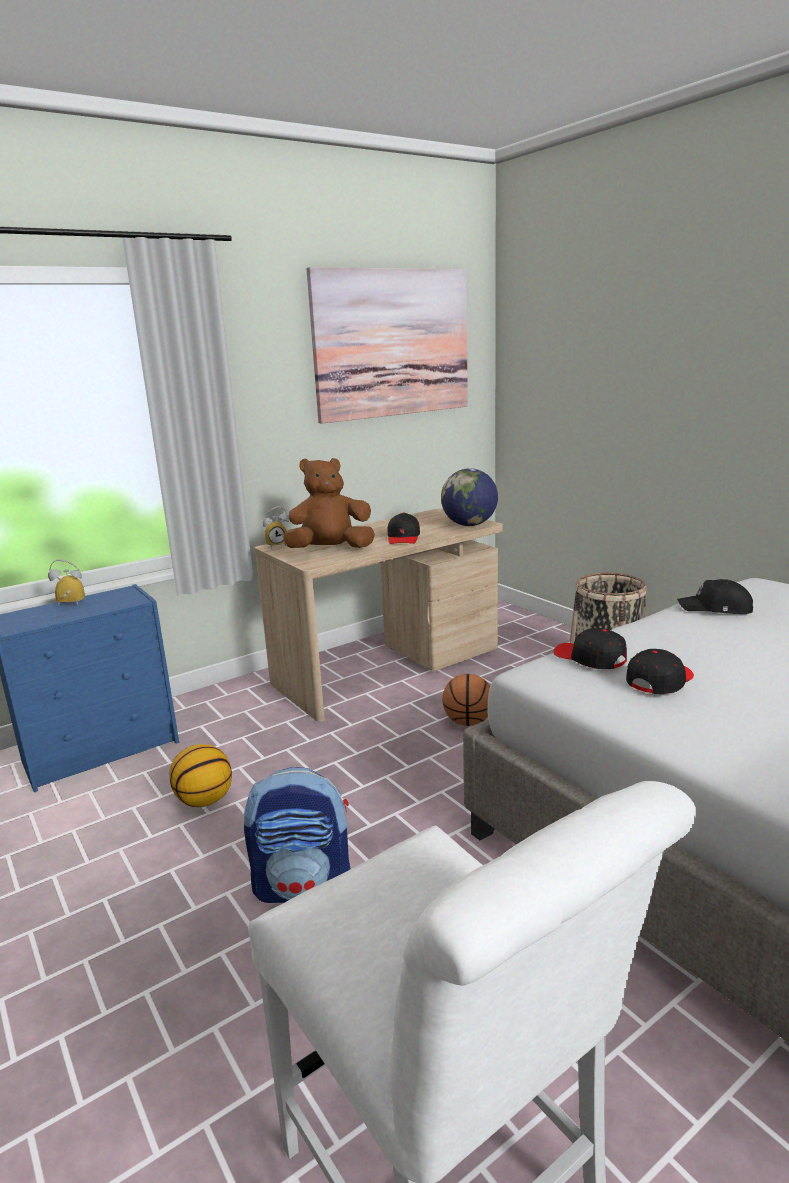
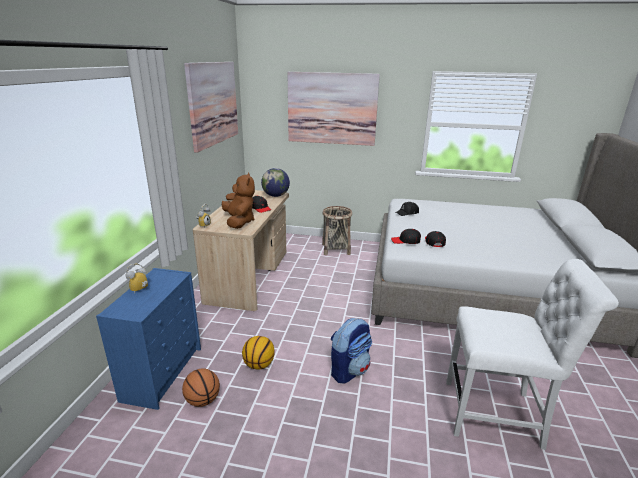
camera: 45 degrees left, 5 degrees up
(330, 550) = (239, 222): brown plush toy -> brown plush toy turned 135 degrees clockwise
(468, 722) = (316, 286): basketball -> basketball (203, 400)
(643, 352) = (332, 108): none -> picture

